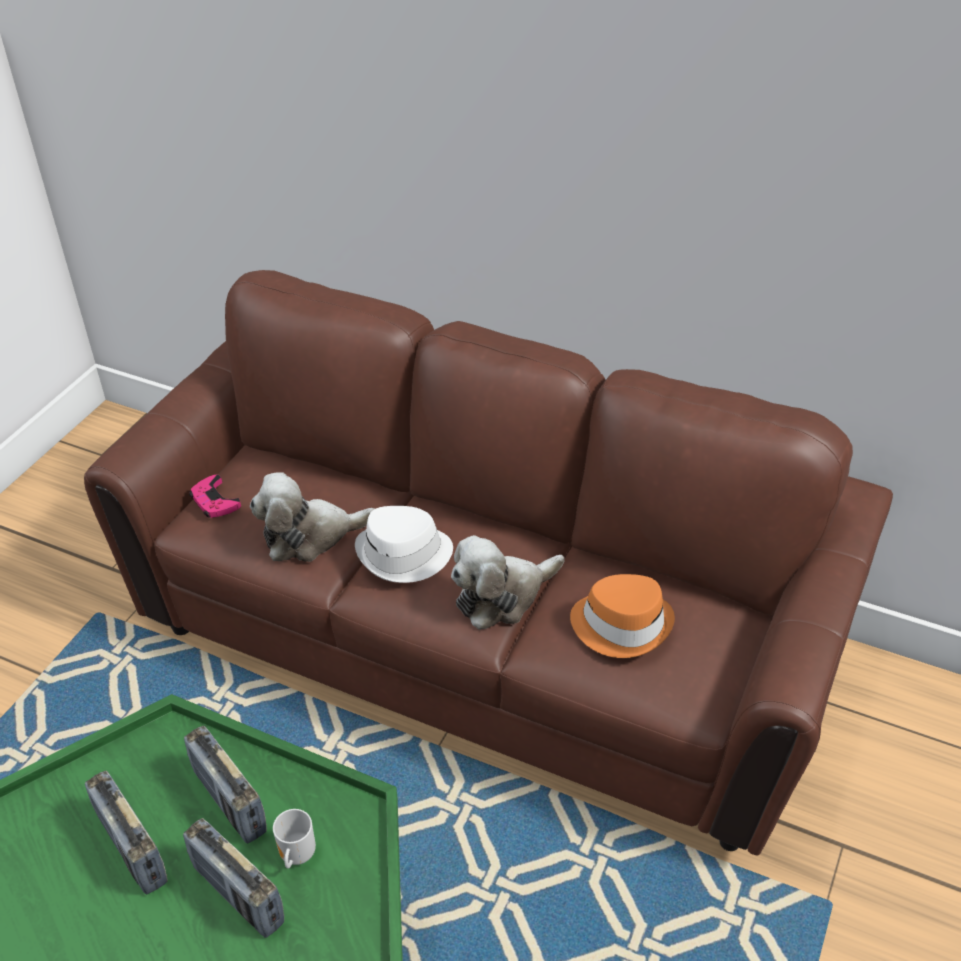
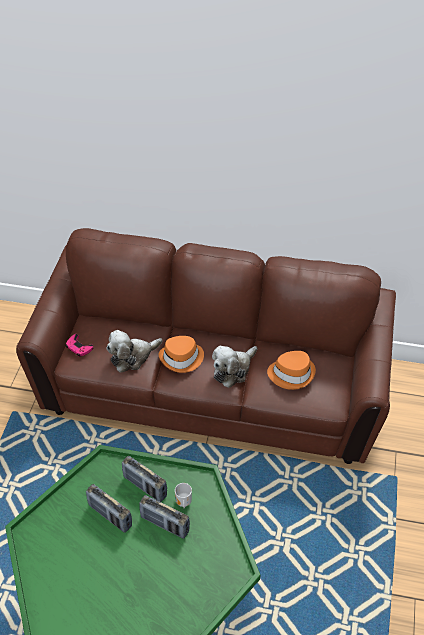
camera: 15 degrees left, 5 degrees up
(404, 555) = (182, 358): white hat -> orange hat

